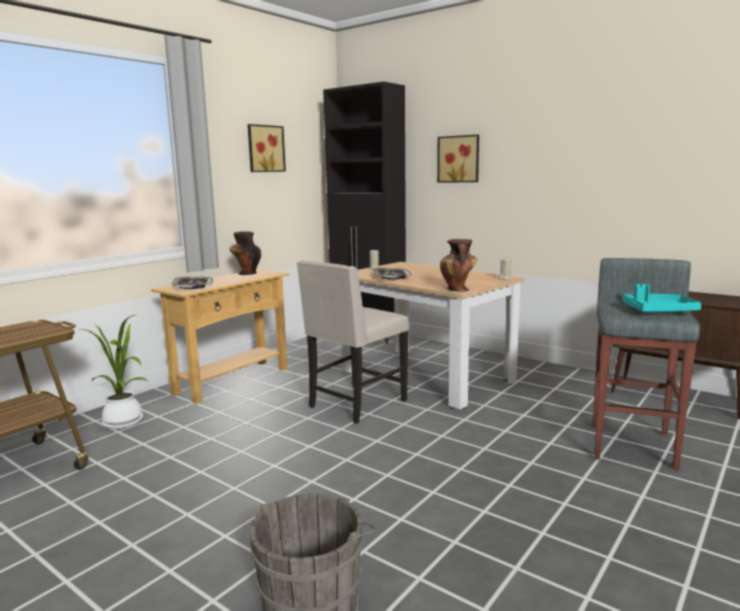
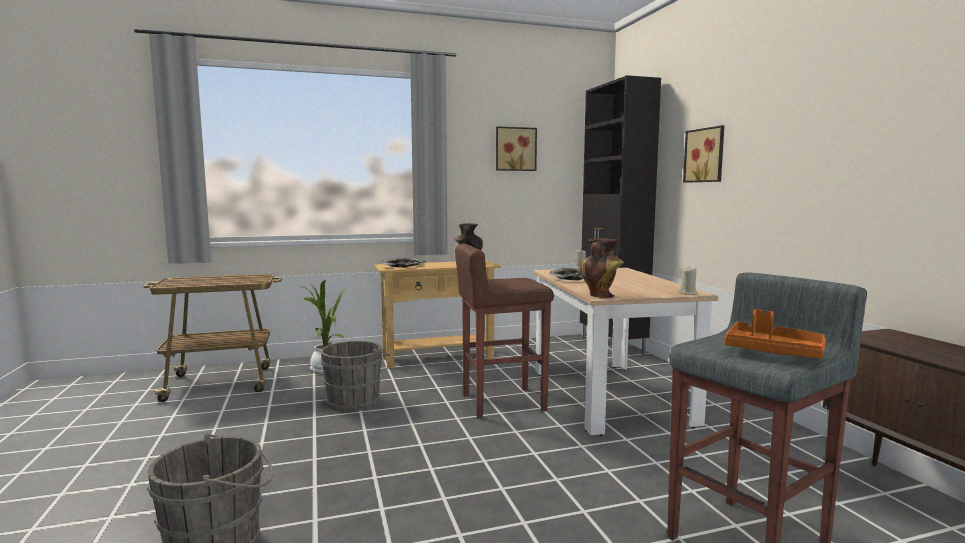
camera: 35 degrees right, 5 degrees down
(217, 443) = (355, 400): none -> grey bucket
(355, 404) = (501, 402): beige chair -> brown stool
(658, 311) = (773, 352): turquoise tray -> orange tray

